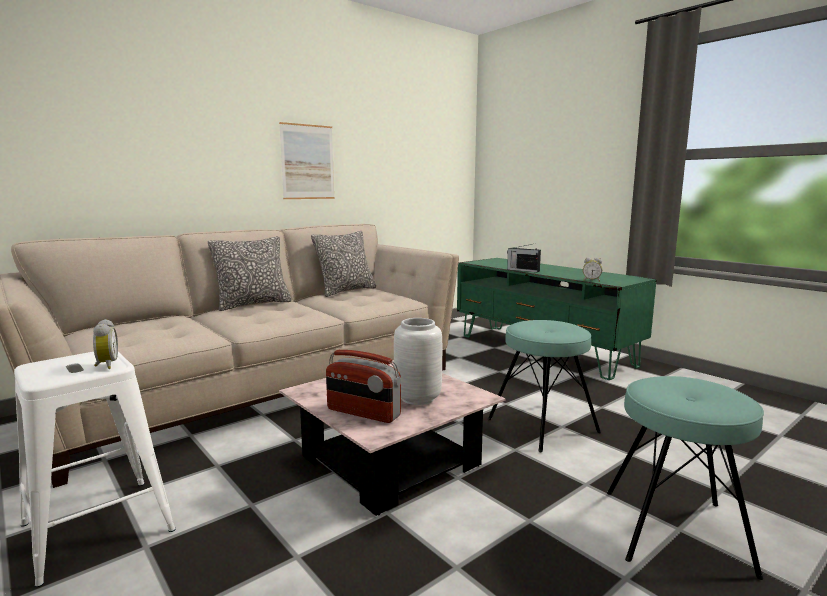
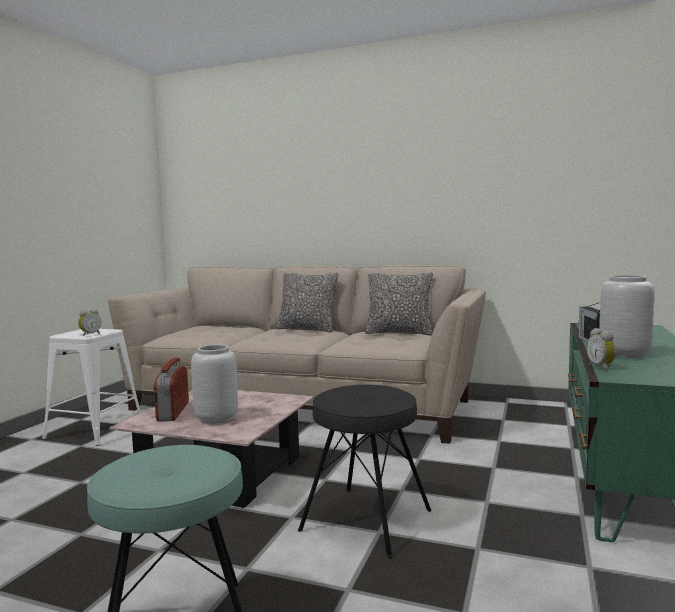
camera: 60 degrees right, 5 degrees down
(307, 162) = (408, 203): picture -> none
(542, 426) = (366, 520): turquoise stool -> black stool
(563, 273) = (624, 354): none -> grey vase

